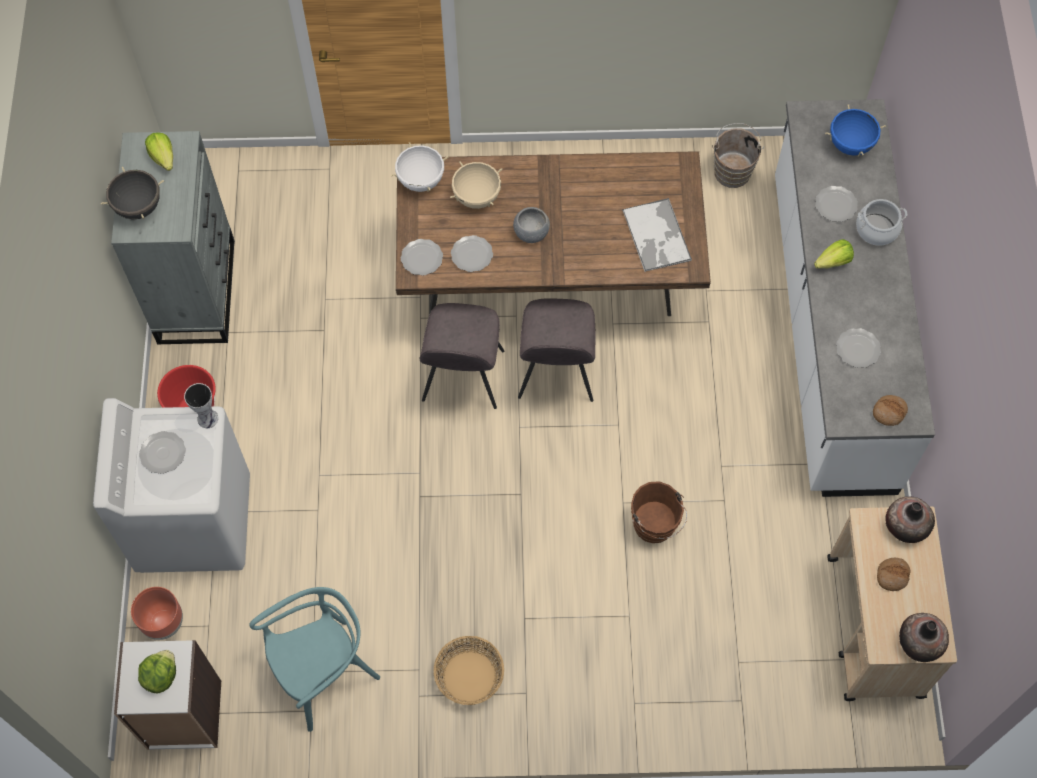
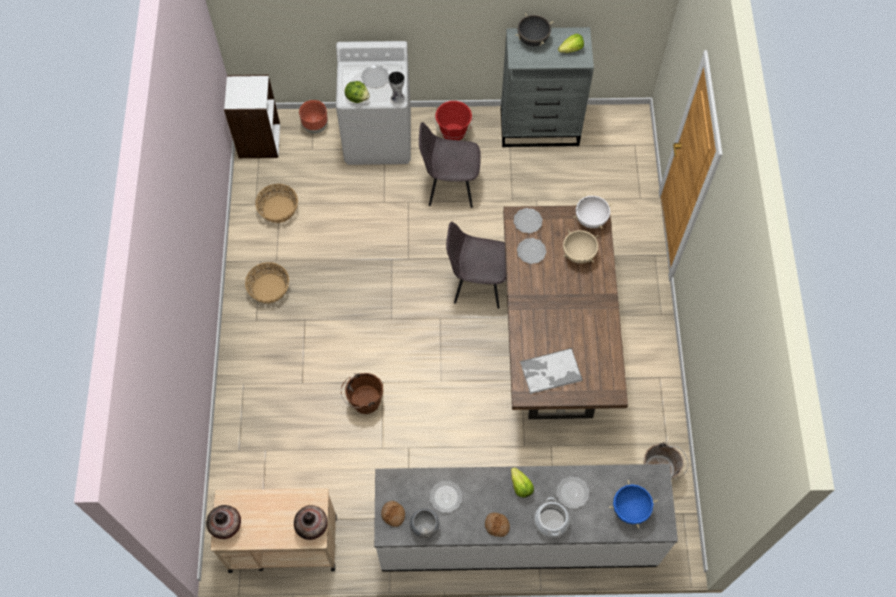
camera: 90 degrees right, 0 degrees up
(160, 676) = (246, 94): lettuce -> lettuce (357, 97)
(323, 672) = (278, 209): turquoise chair -> basket
(531, 232) = (550, 288): grey bowl -> grey bowl (424, 526)
(556, 373) = (481, 341): grey chair -> grey chair (450, 186)
(892, 575) = (276, 512): bread -> bread (497, 525)

